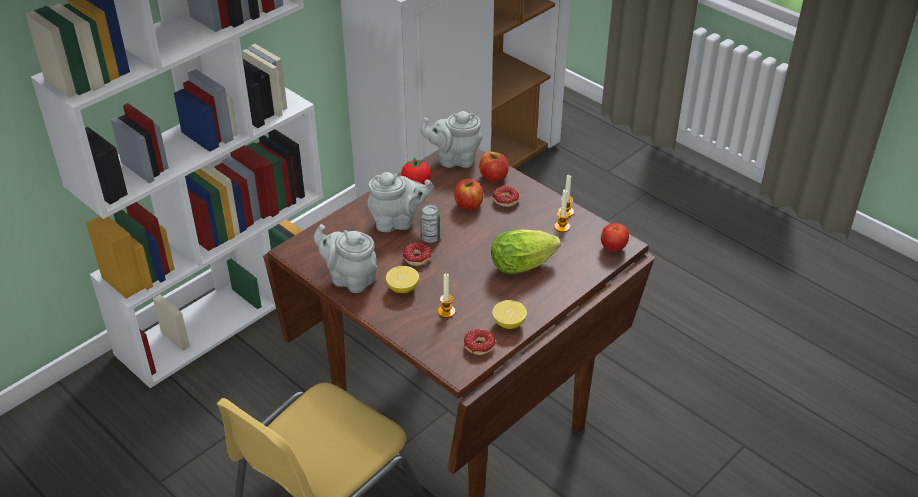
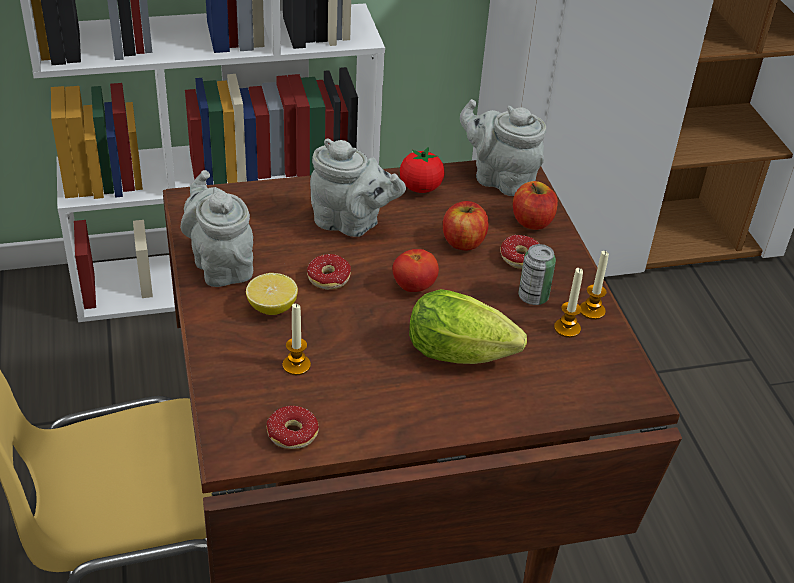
camera: 30 degrees right, 0 degrees up
(430, 238) = (372, 261): can -> can (533, 297)
(509, 323) = (363, 424): lemon -> none
(613, 247) = (618, 392): tomato -> tomato (414, 286)

